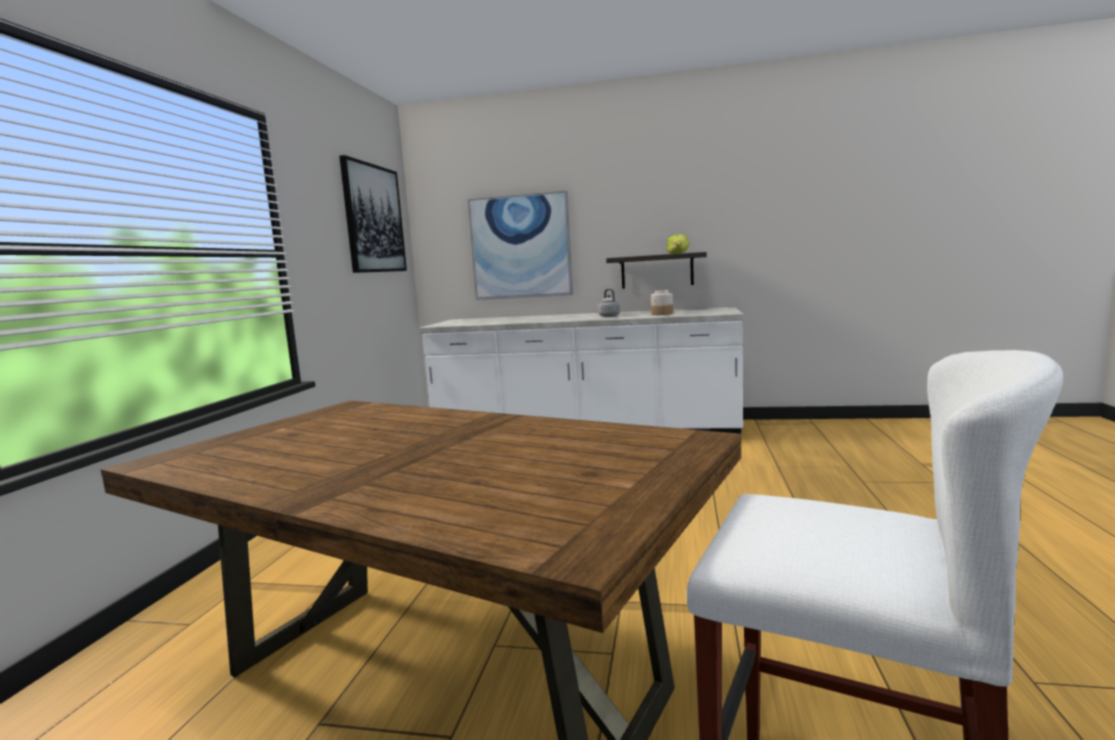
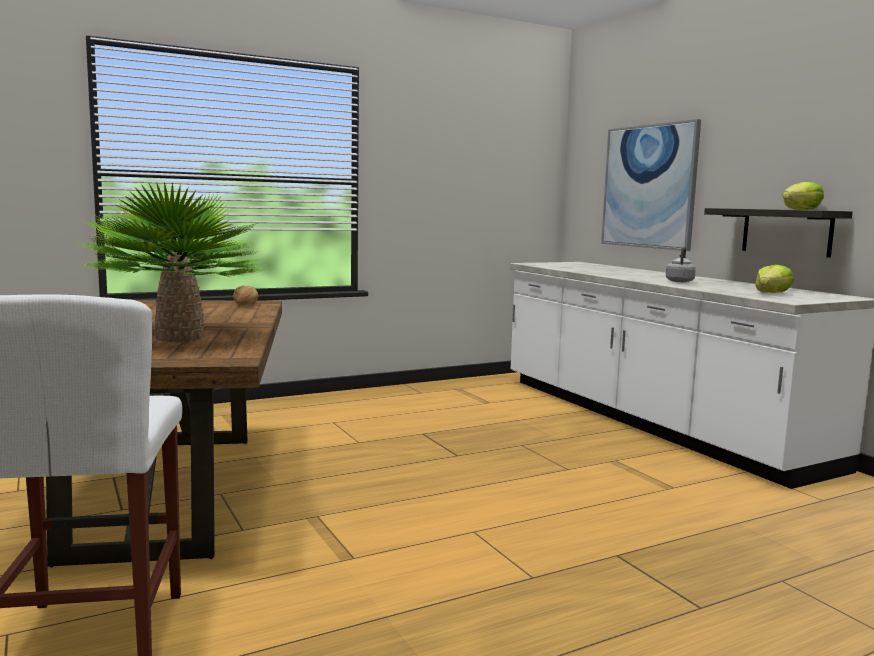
camera: 50 degrees right, 0 degrees up
(348, 412) = (245, 304): none -> bread
(374, 219) = (497, 151): picture -> none
(529, 448) = (180, 337): none -> potted plant
(662, 314) = (732, 289): jar -> none
(690, 312) = (771, 293): none -> lettuce

